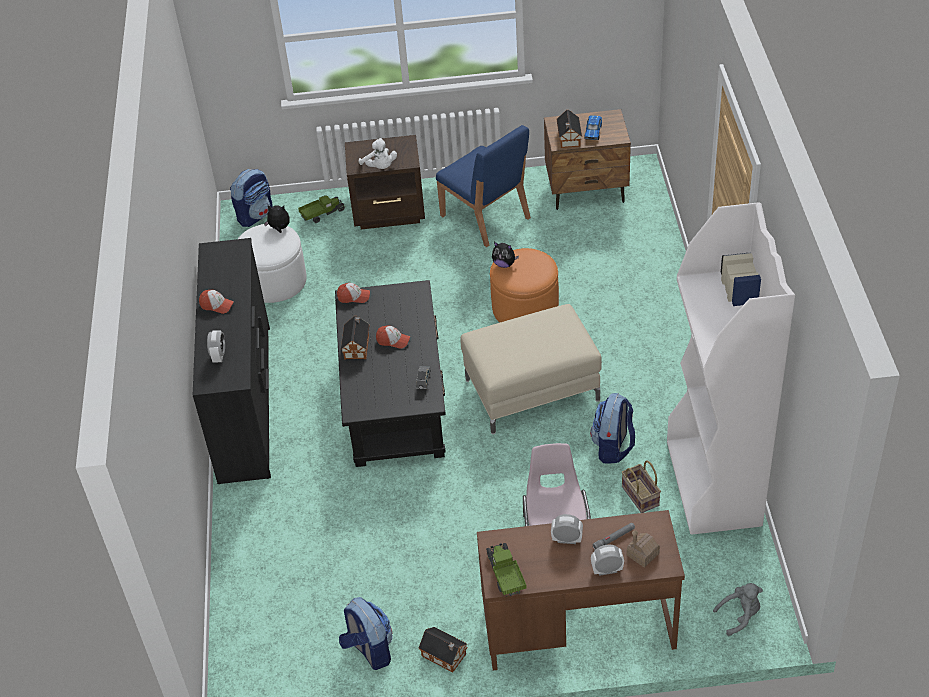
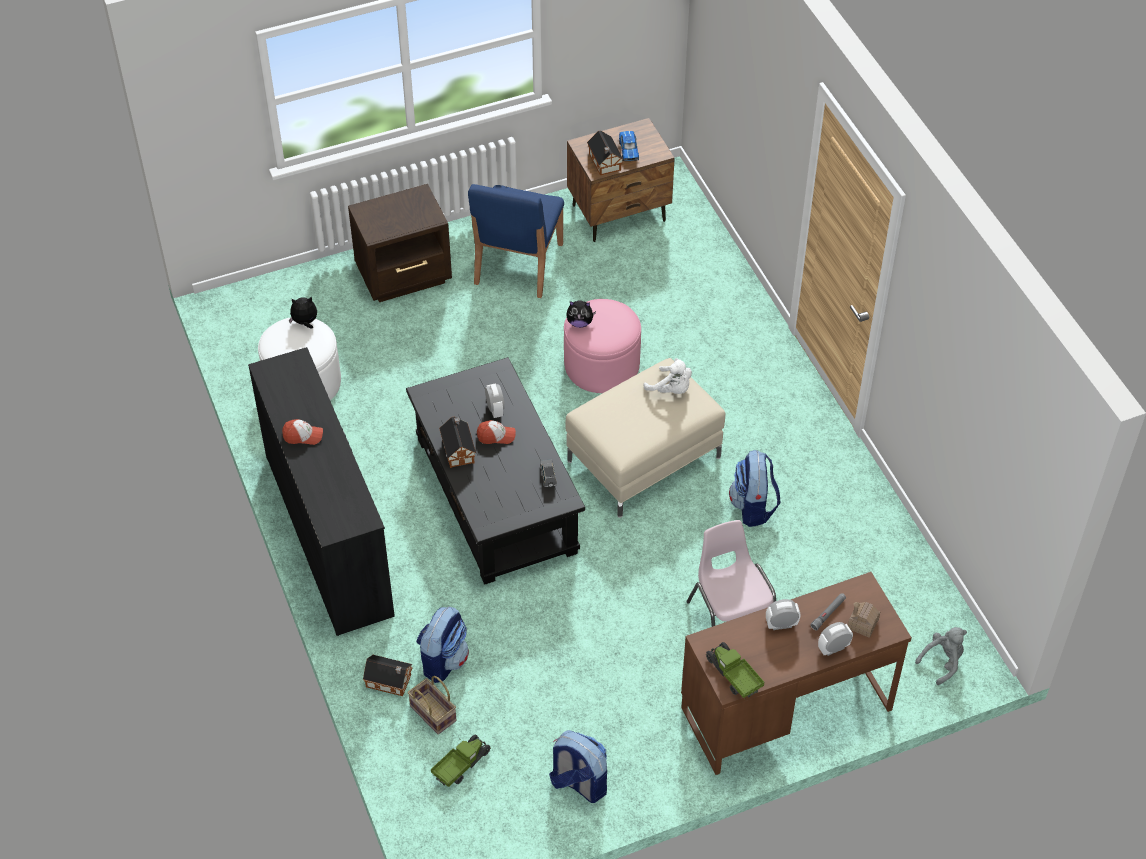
camera: 20 degrees left, 5 degrees up
(219, 355) = (332, 495): alarm clock -> alarm clock (495, 409)
(255, 215) = (247, 305): backpack -> backpack (443, 660)
(322, 214) = (326, 290): toy truck -> toy truck (461, 765)
(354, 297) = (431, 392): cap -> none
(380, 167) = (402, 230): white plush toy -> white plush toy (671, 389)
(445, 656) = (661, 771): toy house -> toy house (390, 682)
(485, 217) = (517, 264): blue chair -> blue chair turned 75 degrees clockwise
(525, 308) = (601, 365): orange ottoman -> pink ottoman
(639, 495) = (798, 555): basket -> basket (431, 713)
(714, 484) = (870, 527): white bookcase -> none

